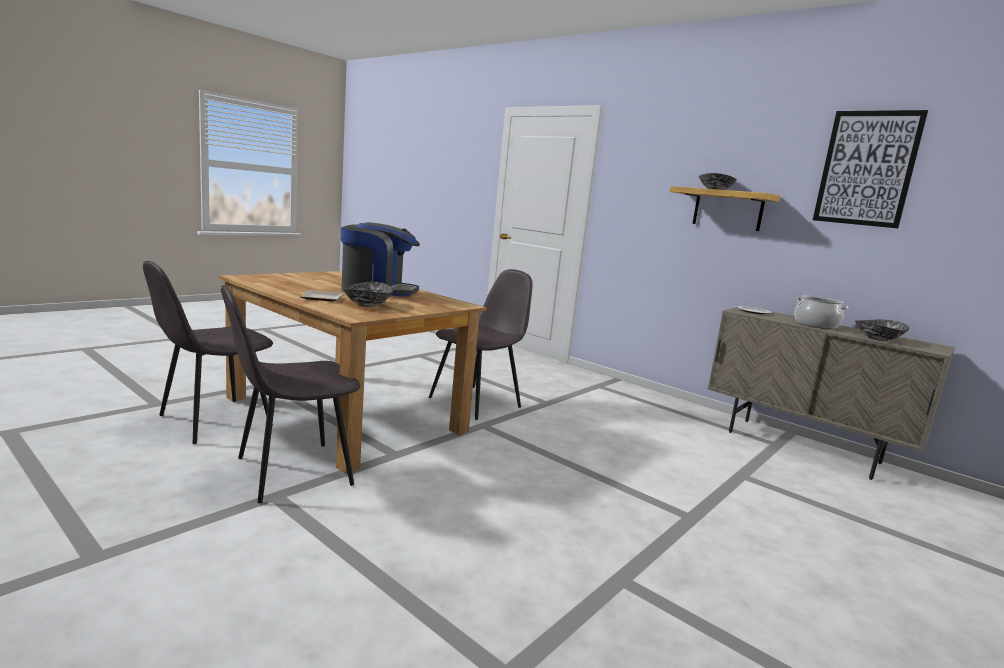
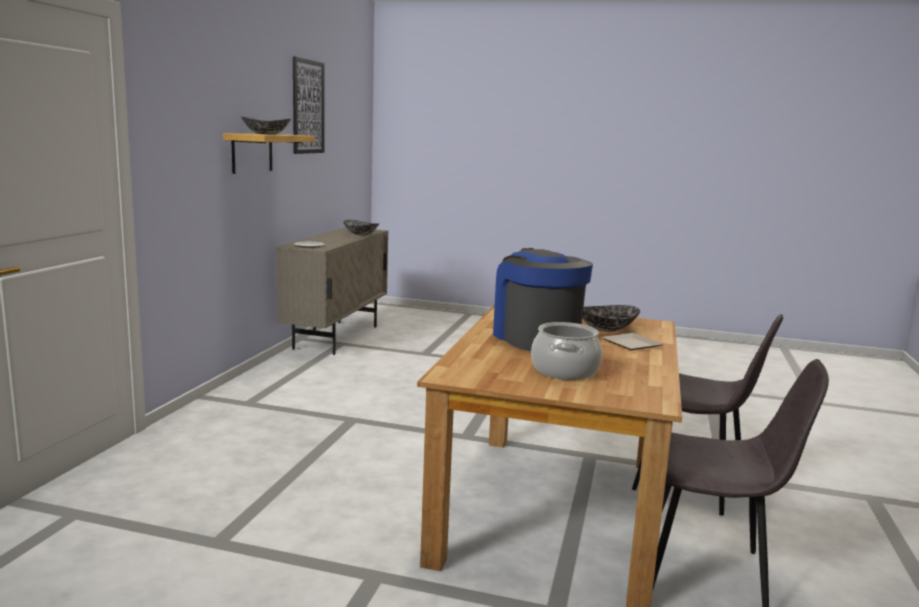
camera: 115 degrees left, 0 degrees up
(476, 402) = (402, 451): grey chair -> none
(816, 325) = (336, 239): cooking pot -> cooking pot (564, 371)

